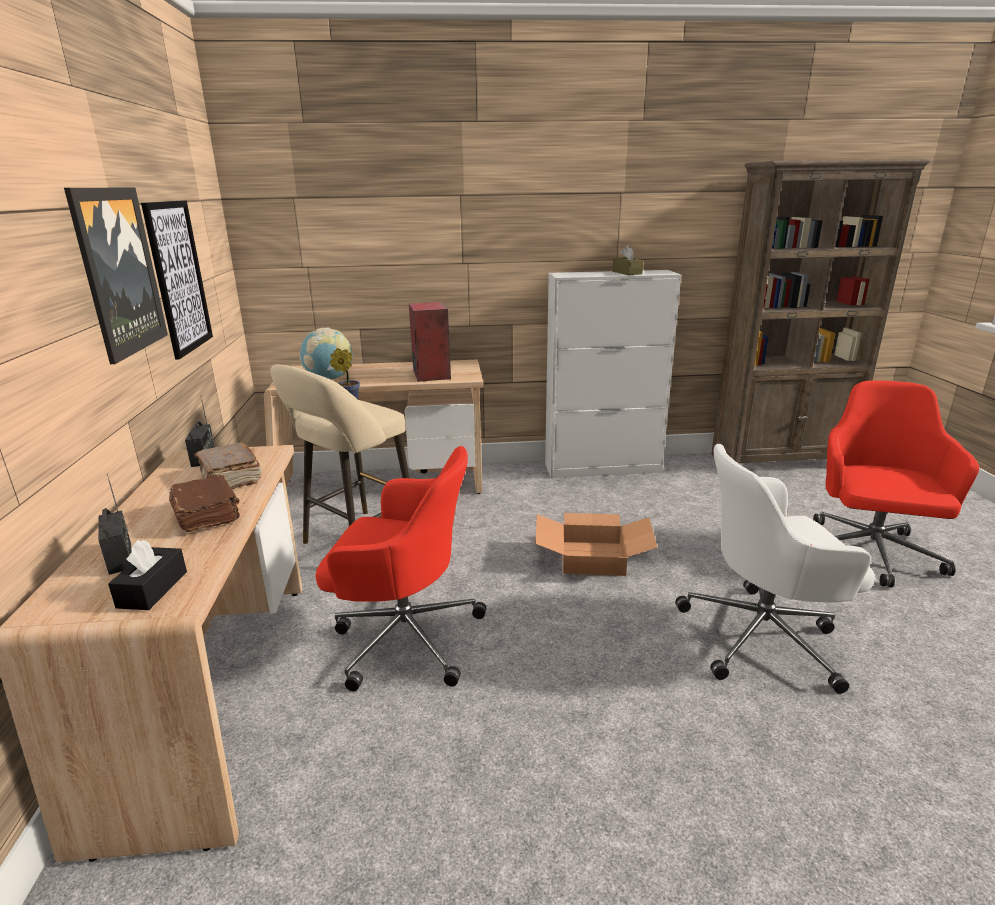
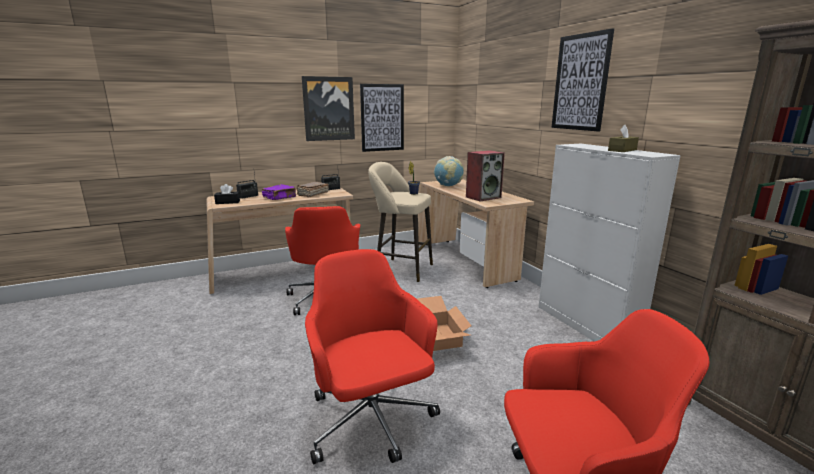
camera: 70 degrees right, 5 degrees down
(208, 515) = (280, 197): brown book -> purple book
(530, 198) = (580, 82): none -> picture
(764, 637) = (371, 421): white office chair -> red office chair

